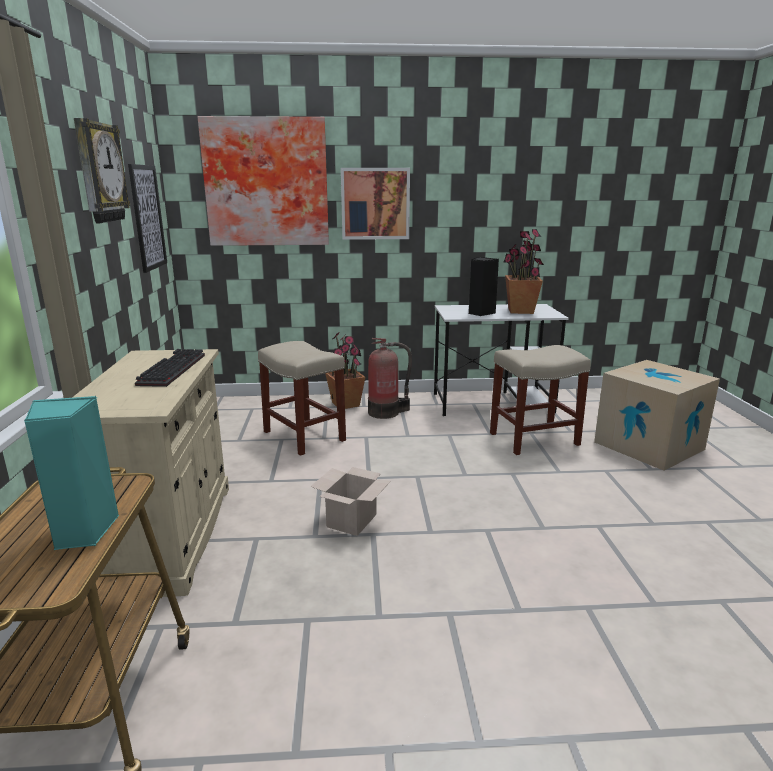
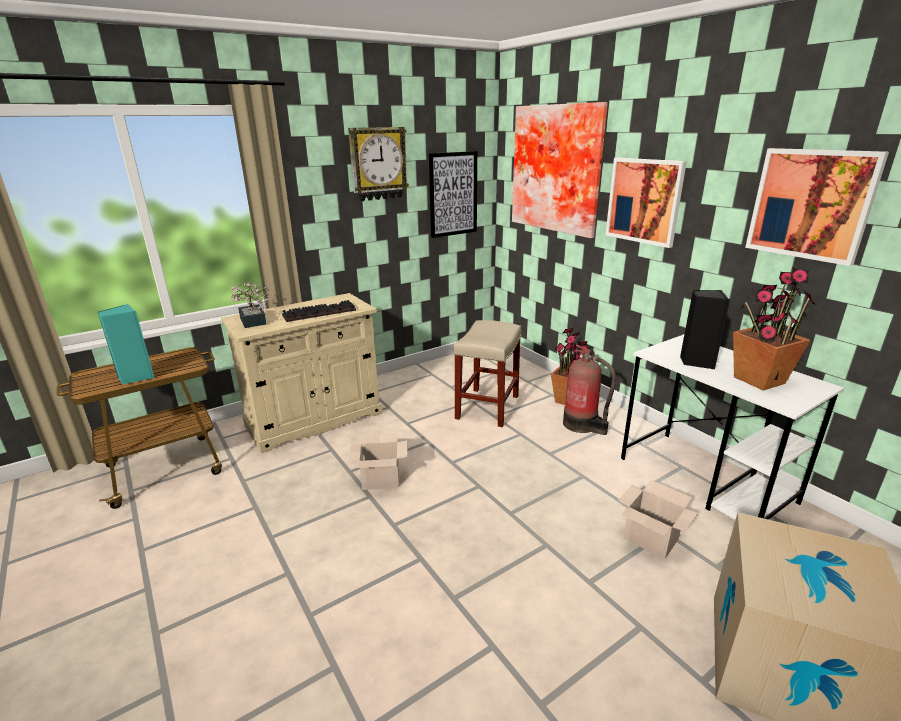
camera: 60 degrees right, 5 degrees up
(124, 402) = (253, 322): none -> potted plant
(504, 192) = (811, 204): none -> picture
(533, 439) = (649, 538): beige stool -> cardboard box

